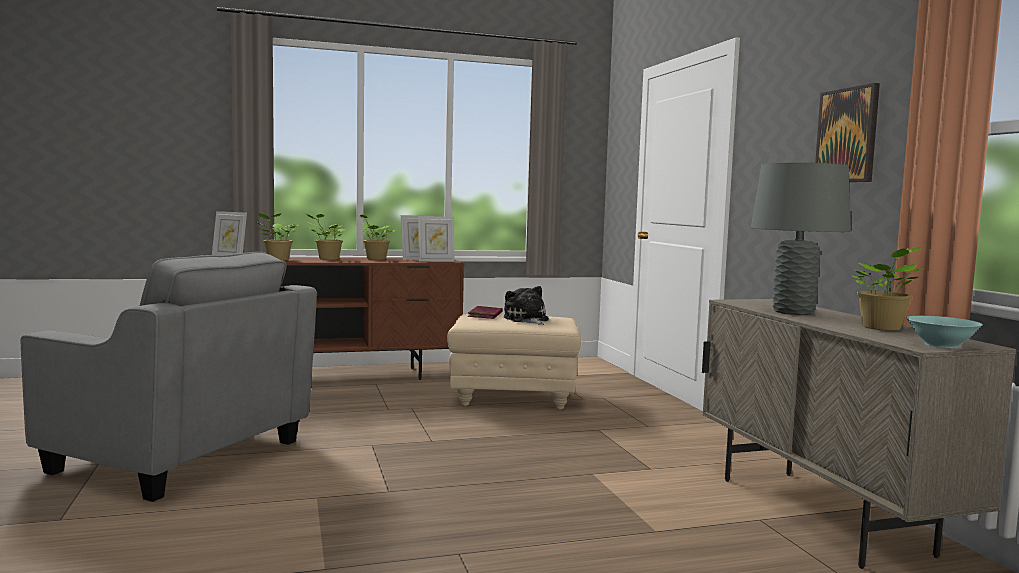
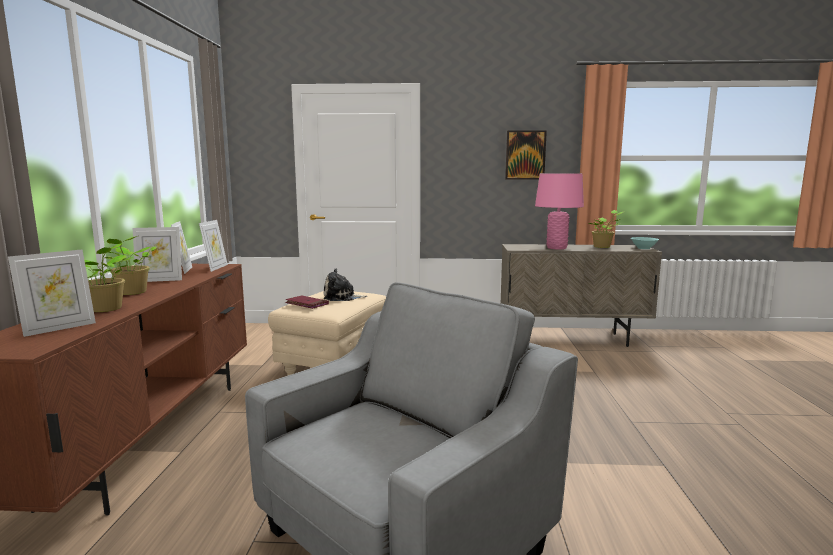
camera: 70 degrees left, 5 degrees up
(374, 259) = (160, 280): potted plant -> picture frame
(793, 312) = (556, 248): grey table lamp -> pink table lamp

